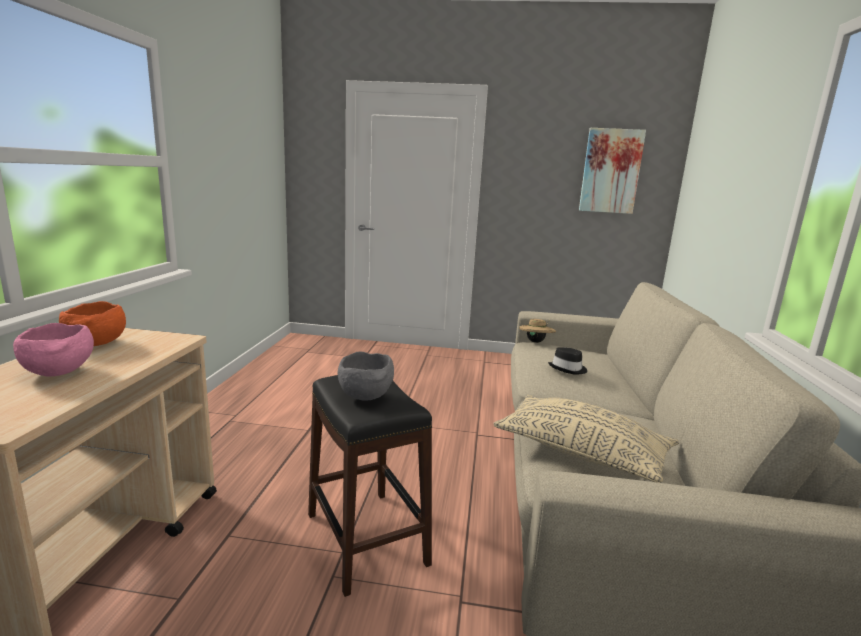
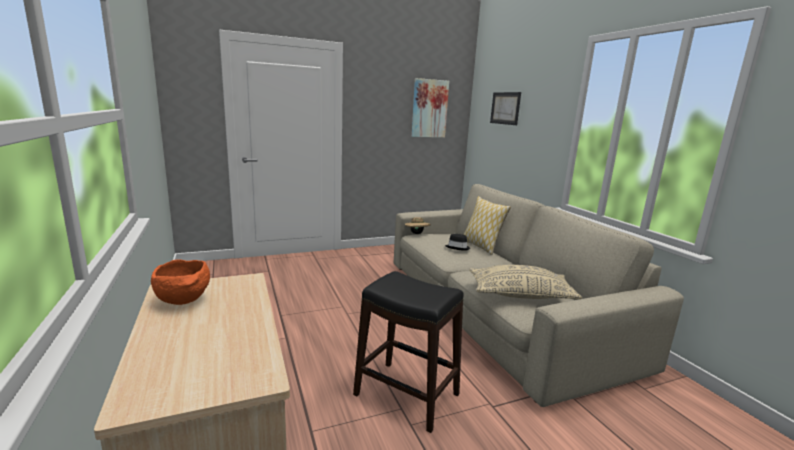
camera: 30 degrees left, 0 degrees up
(60, 373) = (208, 330): pink bowl -> none
(367, 397) = (416, 290): grey bowl -> none
(617, 376) = (481, 246): none -> pillow
(719, 167) = (505, 108): none -> picture

